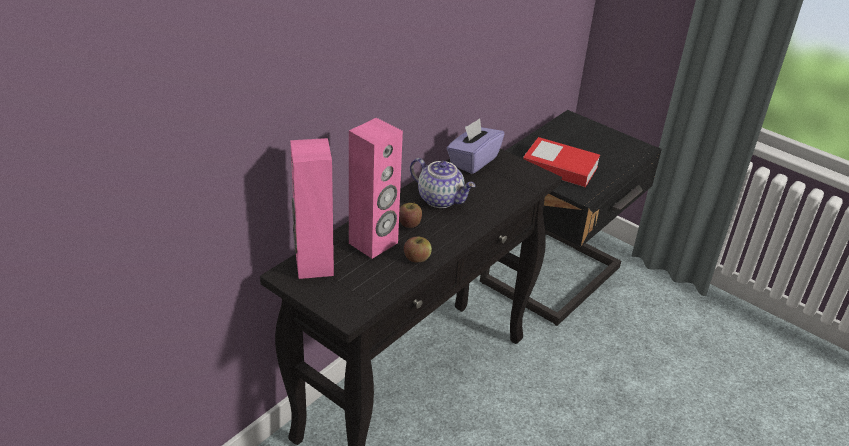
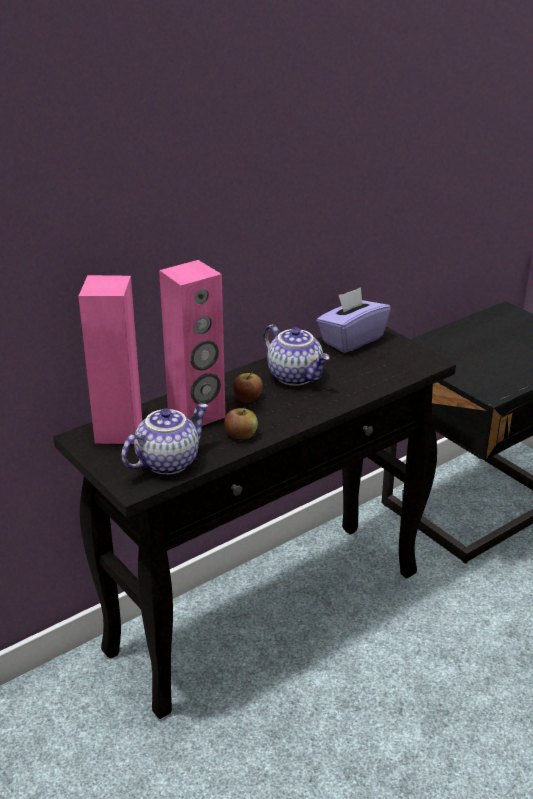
camera: 15 degrees right, 5 degrees down
(366, 289) = (167, 461): none -> teapot
(559, 168) = (472, 362): book -> none

